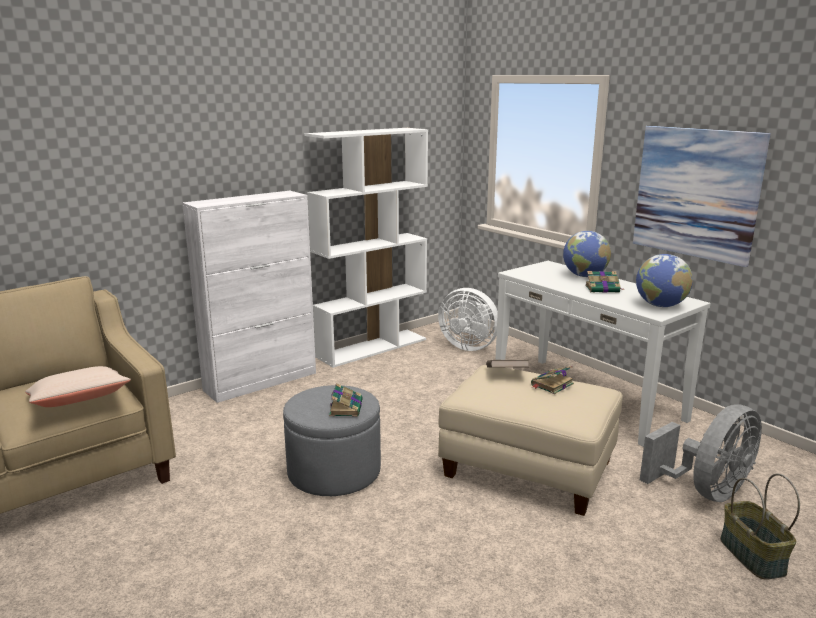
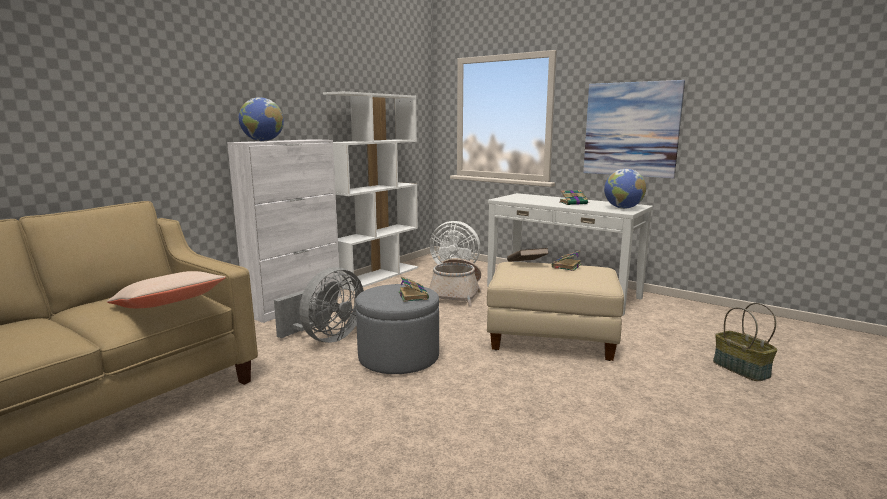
camera: 15 degrees left, 5 degrees down
(449, 386) = (456, 294): none -> basket
(584, 276) = (552, 198): globe -> globe (263, 141)
(706, 491) = (683, 336): grey fan -> grey fan (326, 338)

